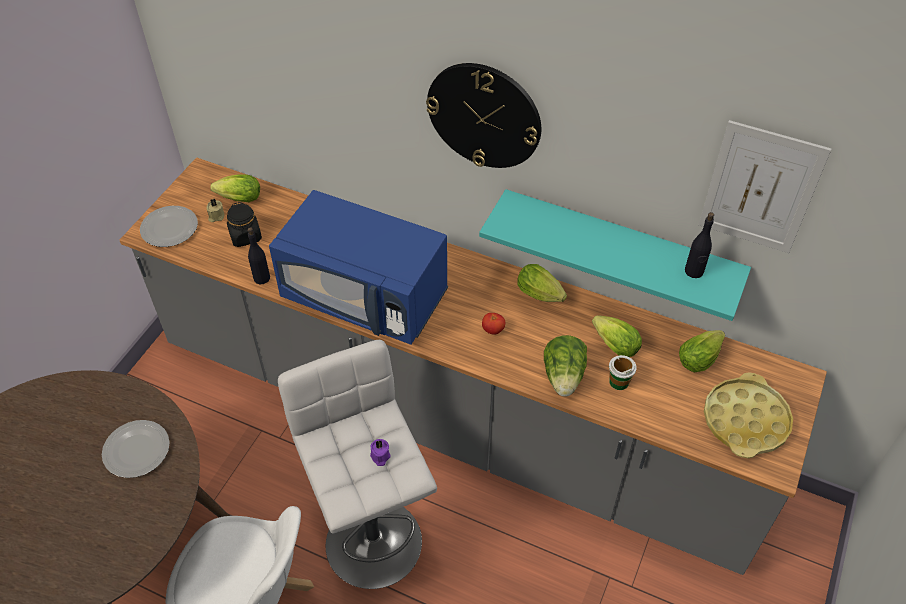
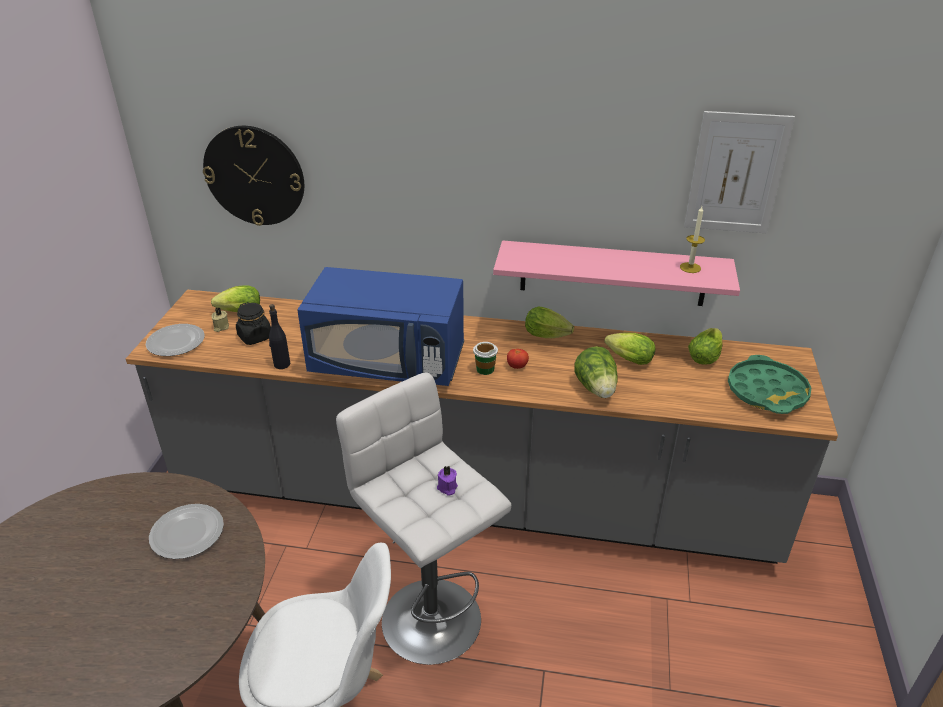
camera: 15 degrees left, 15 degrees down
(484, 115) = (479, 166): wall clock -> wall clock (254, 176)
(619, 247) = (612, 273): turquoise shelf -> pink shelf
(619, 382) = (646, 384): cup -> cup (485, 369)
(694, 271) = (690, 267): black bottle -> candle
(745, 420) = (767, 391): yellow tray -> green tray

